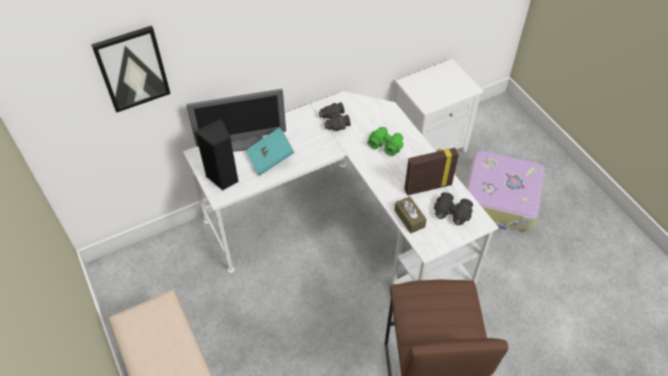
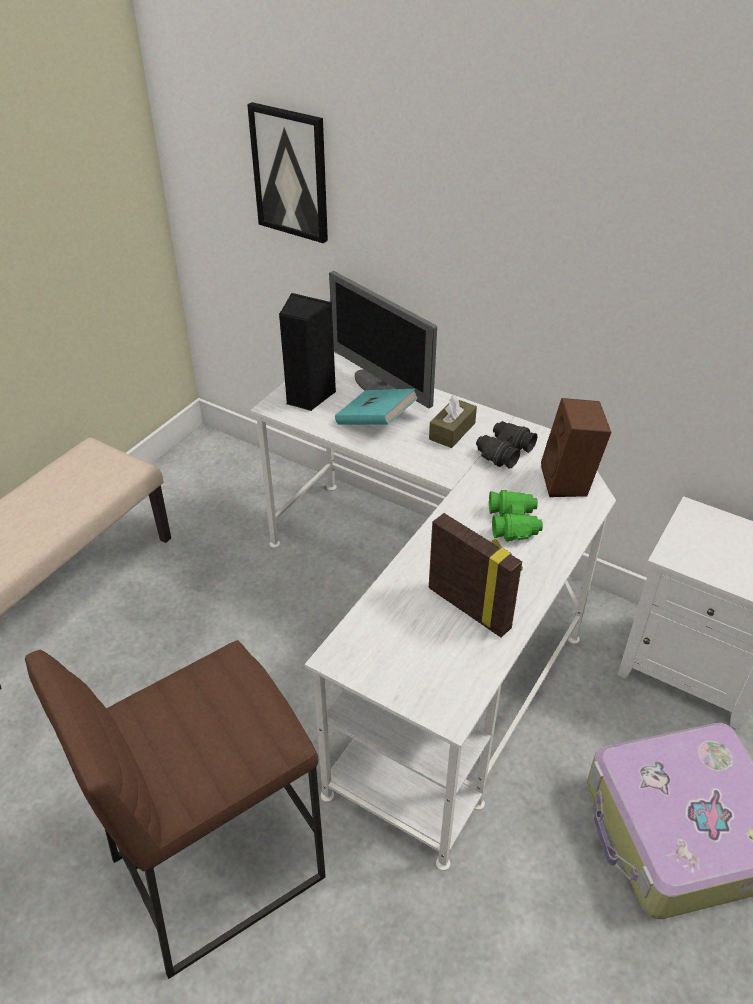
camera: 60 degrees right, 10 degrees down
(373, 110) = (569, 482): none -> brown speaker
(409, 218) = (383, 610): brown tissue box -> brown tissue box (452, 431)
(451, 214) = (436, 662): black binoculars -> none

